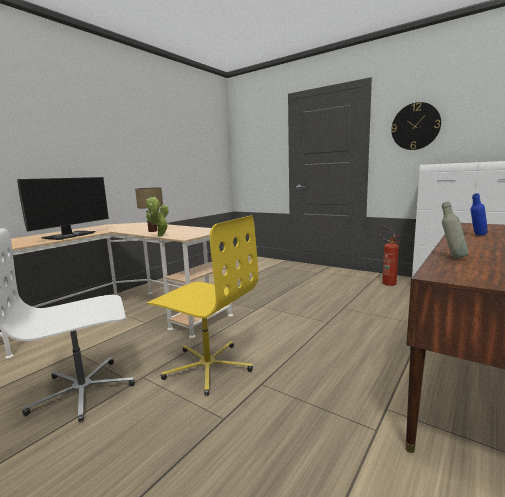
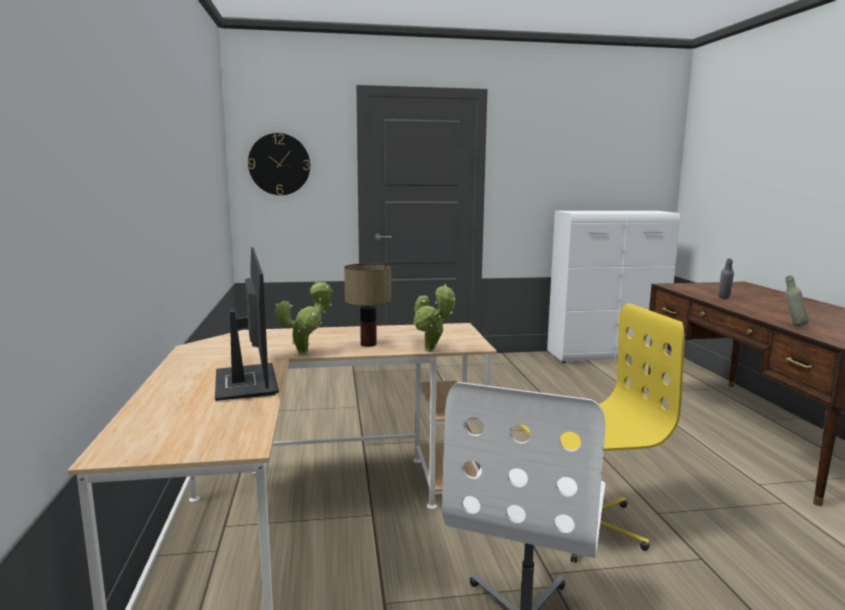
camera: 45 degrees left, 0 degrees up
(124, 230) = (307, 352): none -> potted plant
(386, 283) = (531, 364): fire extinguisher -> none
(415, 126) = (541, 162): wall clock -> wall clock (279, 164)
(476, 235) = (724, 298): blue bottle -> grey bottle

